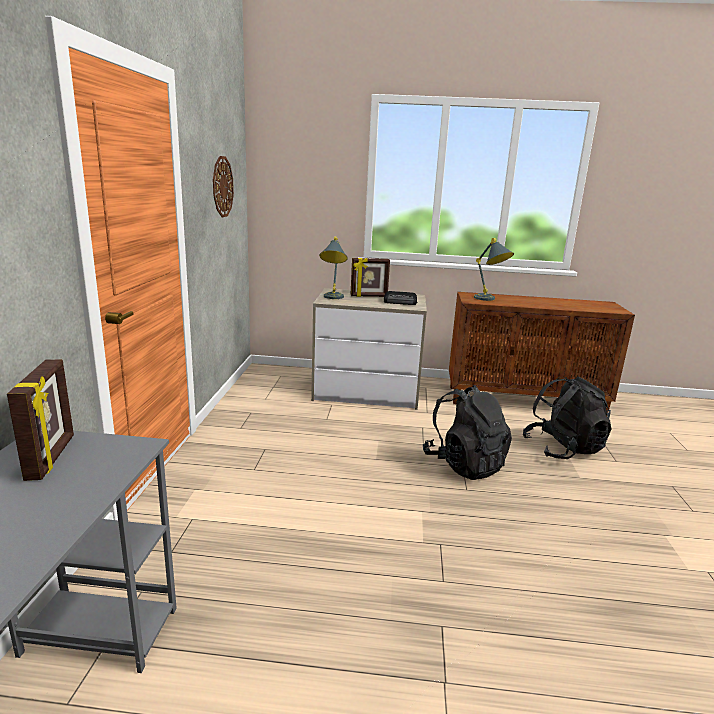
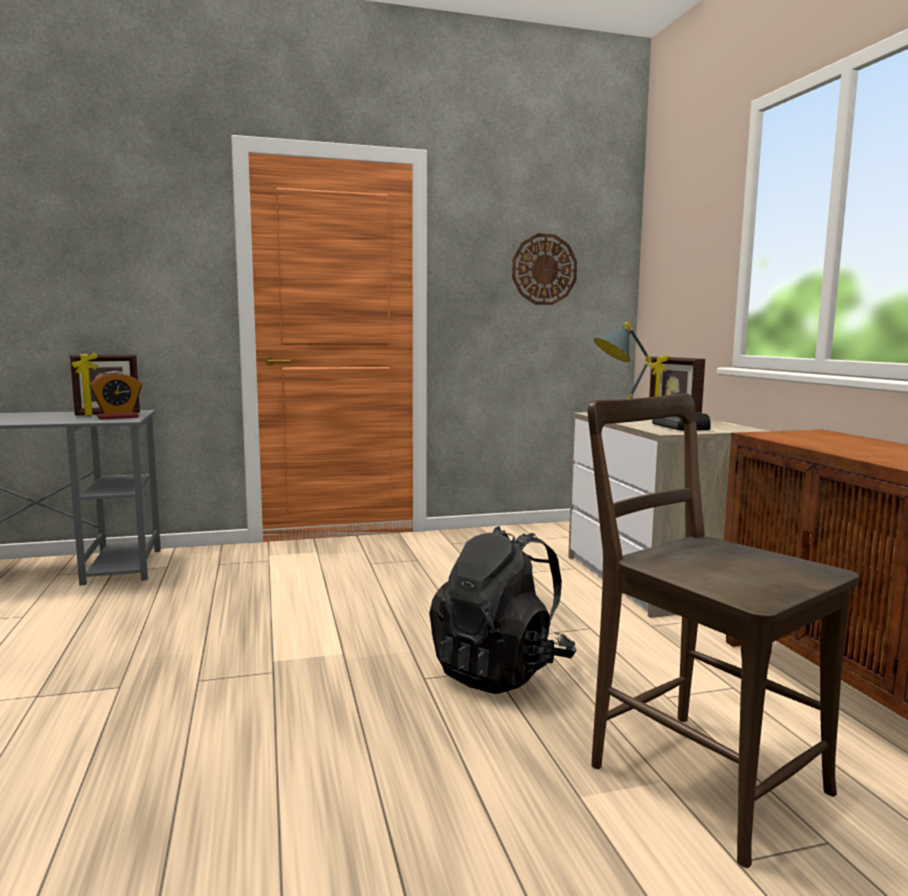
camera: 70 degrees right, 10 degrees down
(102, 450) = (118, 417): none -> alarm clock
(489, 300) = (812, 439): grey table lamp -> none
(563, 449) = (697, 773): black backpack -> brown chair

